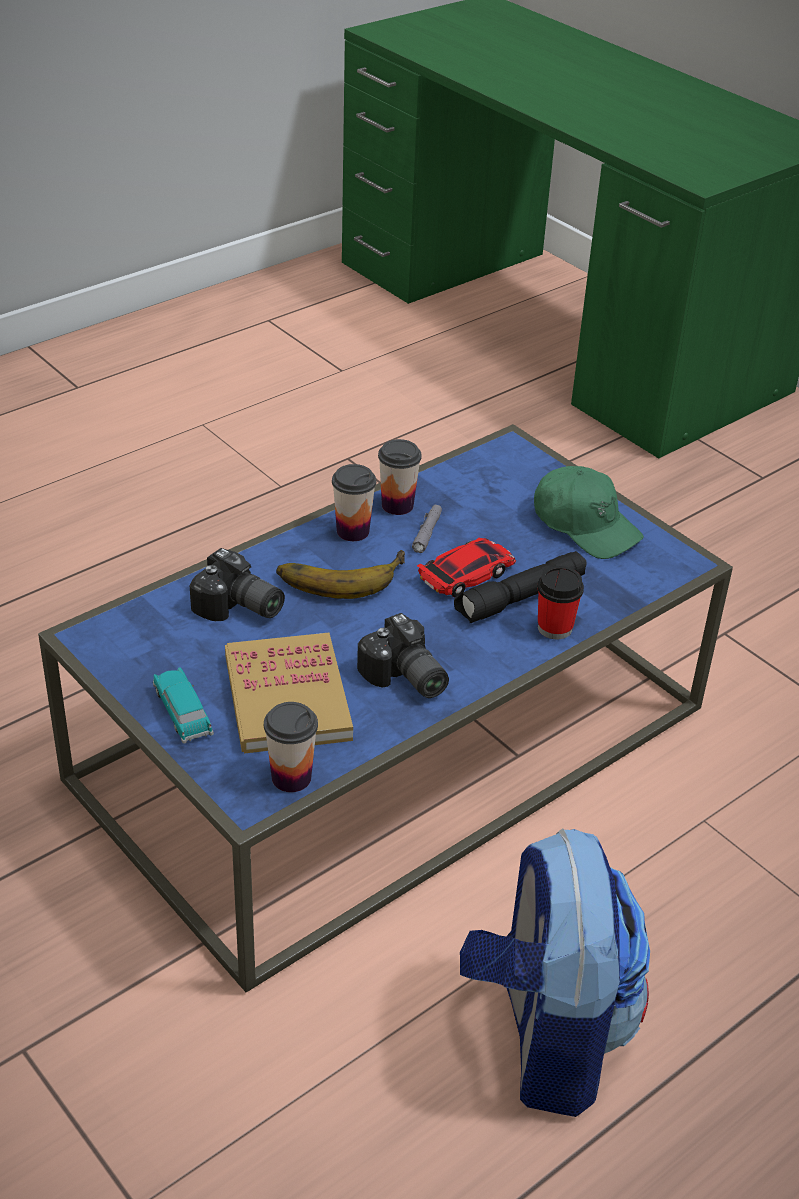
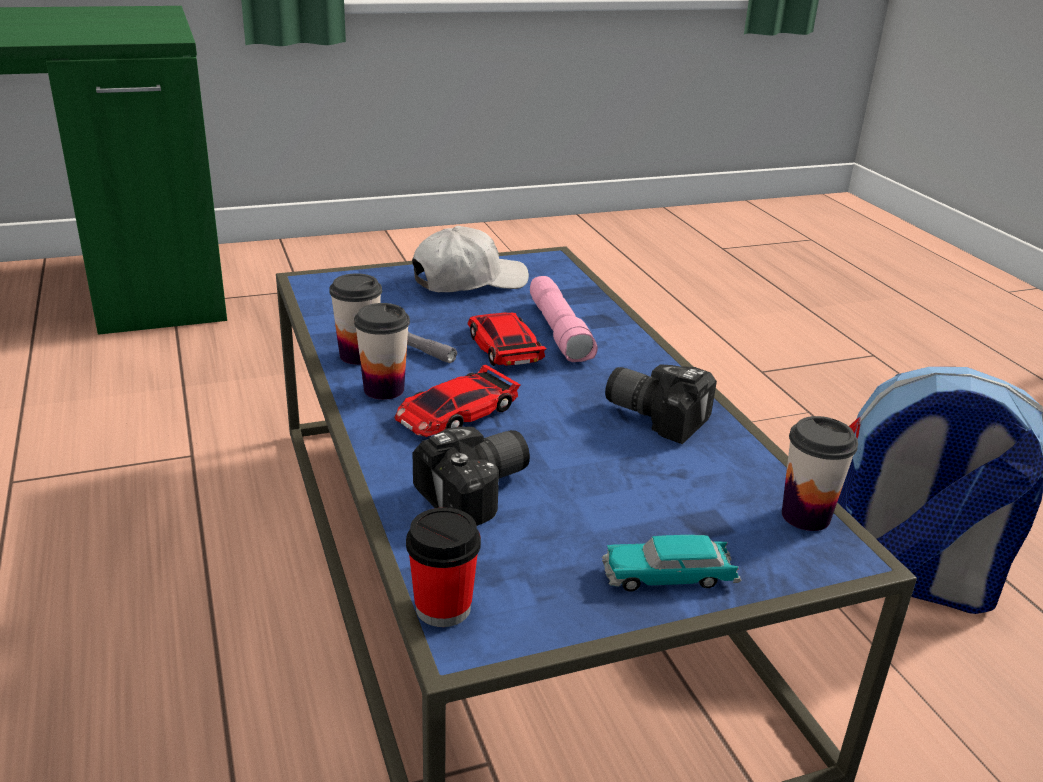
camera: 70 degrees left, 10 degrees down
(287, 697) = (664, 491): book -> none
(340, 574) = (457, 413): banana -> toy car
(404, 679) = (658, 414): camera -> camera turned 135 degrees counterclockwise
(520, 599) = (560, 332): black flashlight -> pink flashlight
(555, 628) = (611, 327): cup -> cup (443, 607)
(585, 525) = (469, 281): green cap -> white cap

